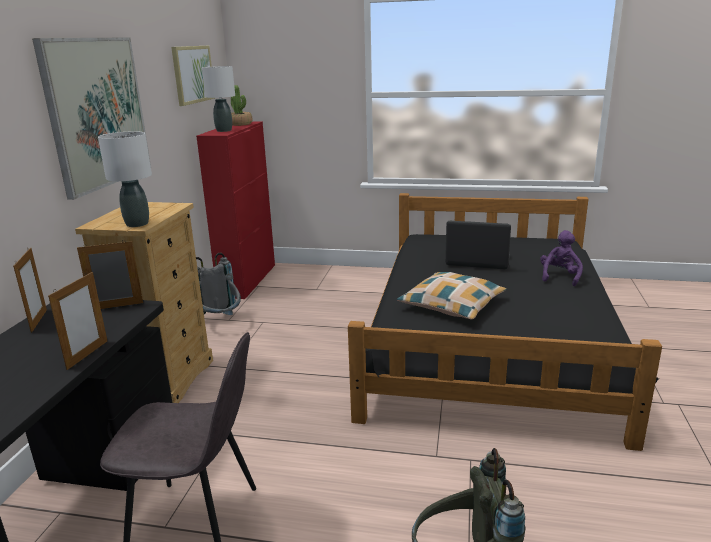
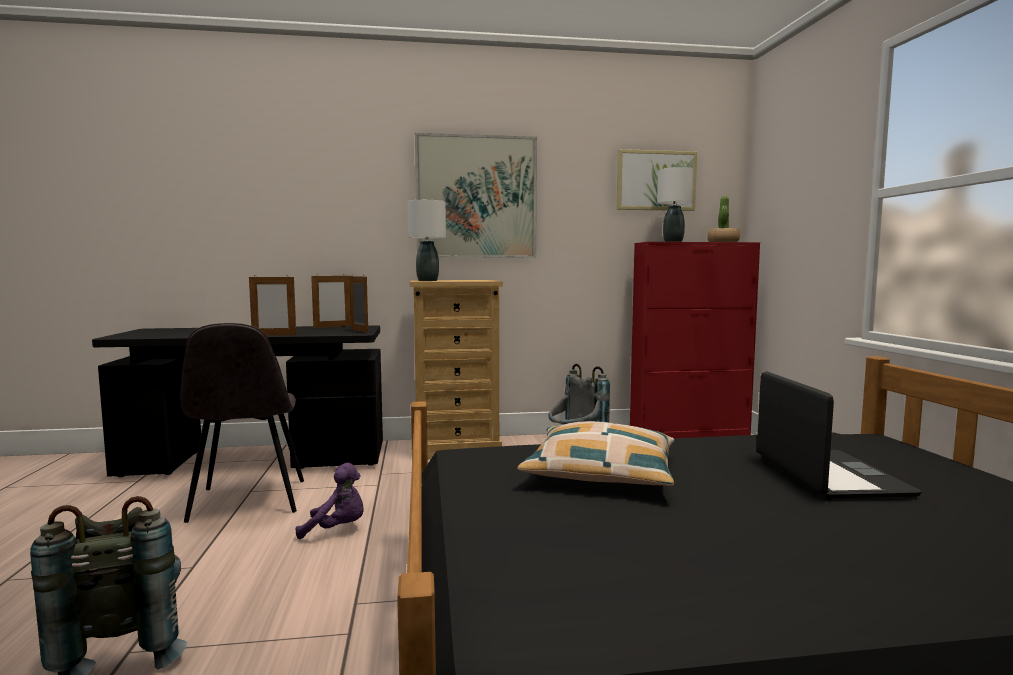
camera: 70 degrees right, 15 degrees down
(559, 277) = (888, 555): purple plush toy -> purple plush toy (337, 529)

